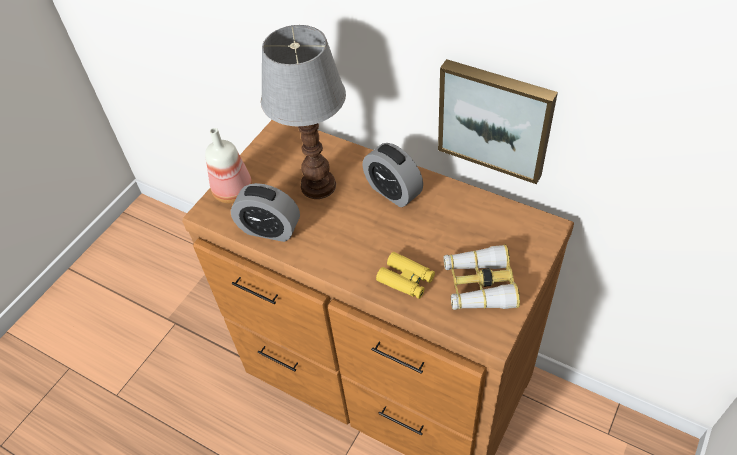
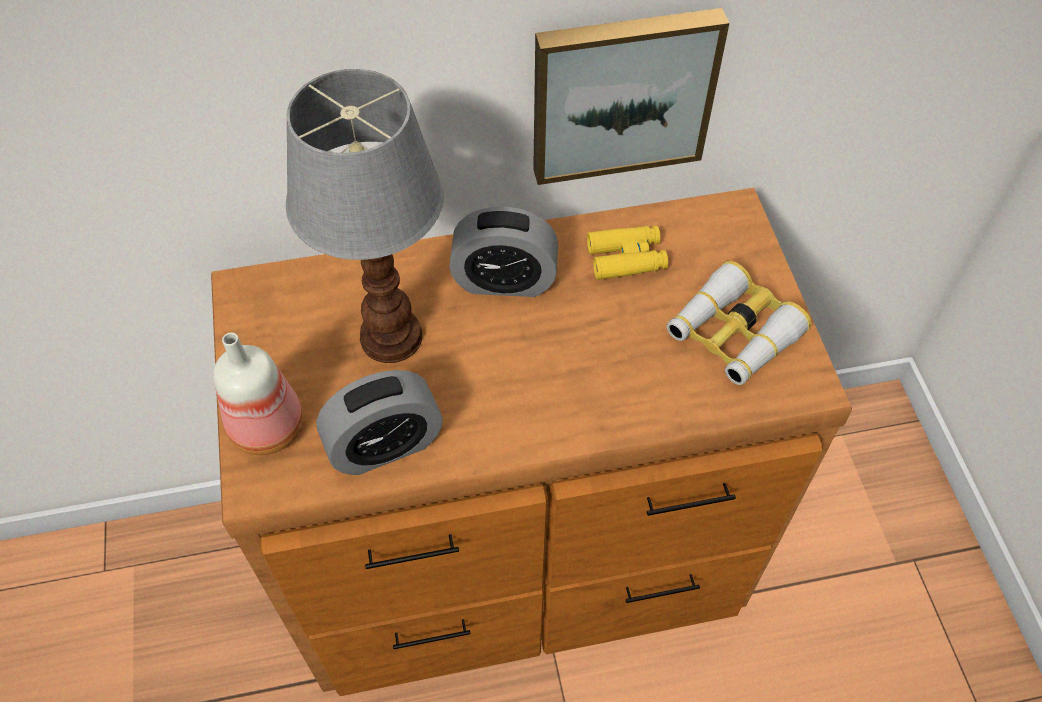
camera: 45 degrees left, 5 degrees up
(406, 279) = (641, 387): yellow binoculars -> yellow binoculars (626, 258)

